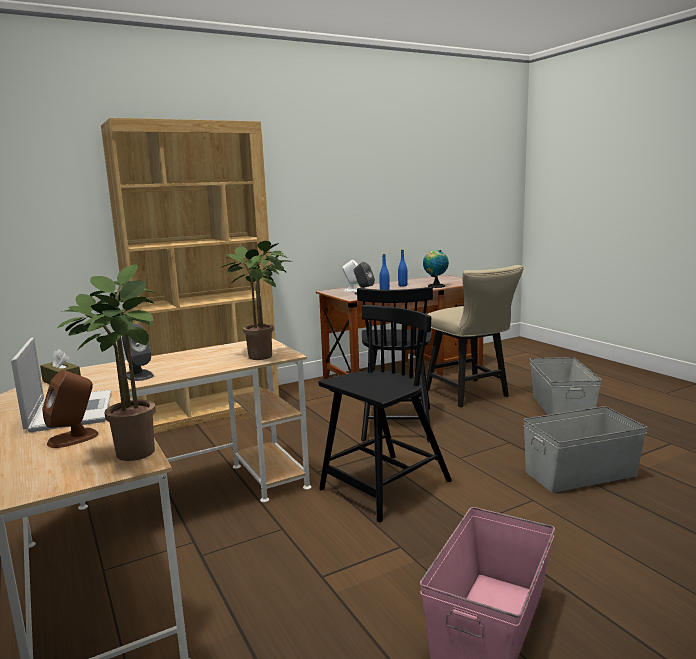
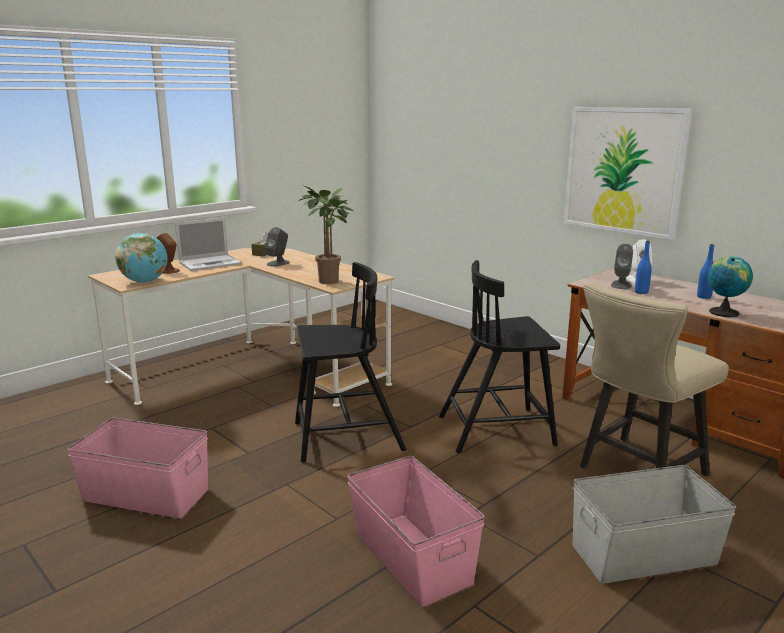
camera: 75 degrees right, 5 degrees up
(131, 451) = (144, 282): potted plant -> globe
(210, 411) = (470, 343): brown bookcase -> none
(305, 215) = (623, 170): none -> picture
(384, 487) = (345, 437): black chair -> black chair turned 45 degrees counterclockwise
(581, 474) = (411, 557): grey storage box -> pink storage box

